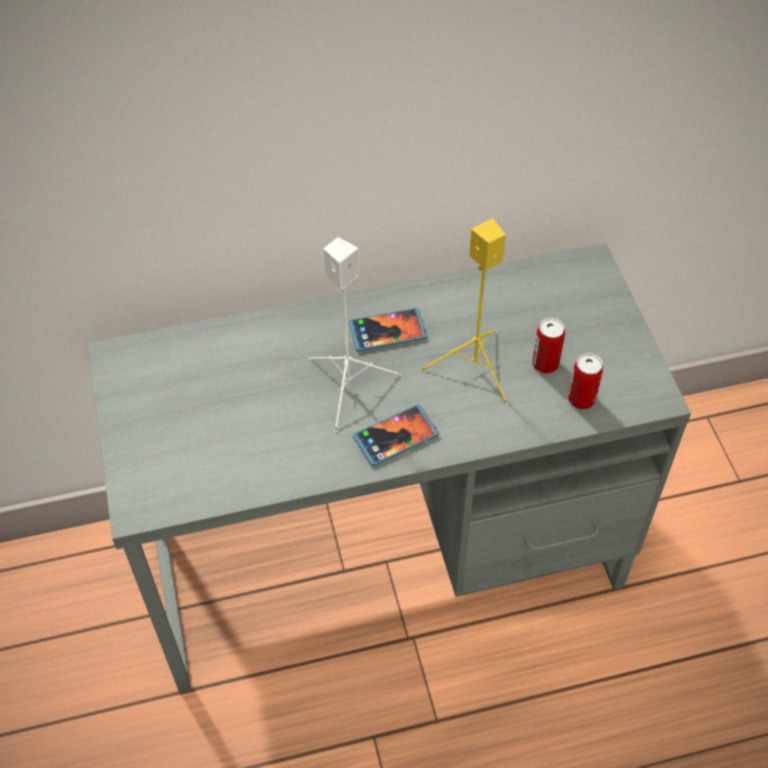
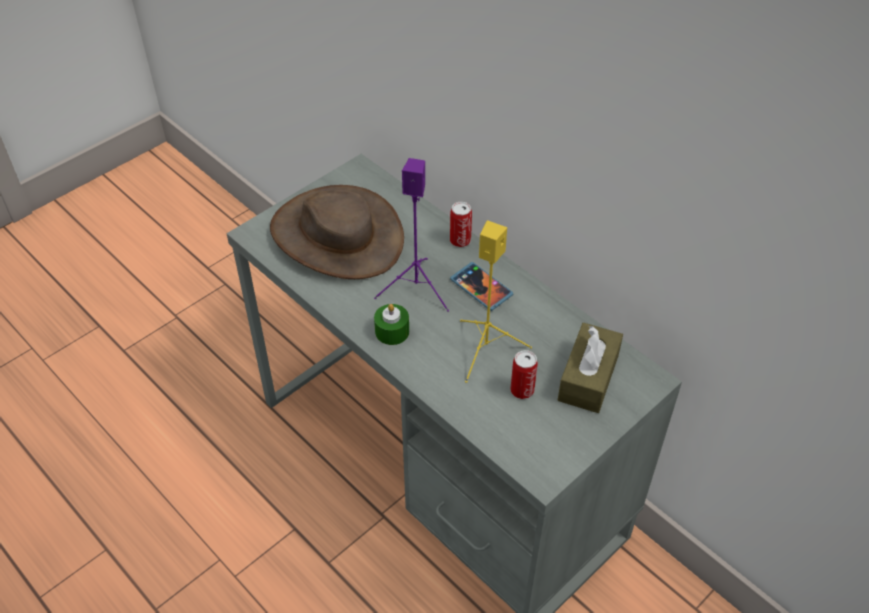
camera: 60 degrees right, 5 degrees down
(209, 424) = (337, 235): none -> brown hat
(349, 386) = (417, 289): white speaker -> purple speaker
(396, 437) = (392, 331): phone -> green candle
(561, 305) = (588, 377): none -> brown tissue box
(581, 399) = (504, 426): can -> can (460, 241)

